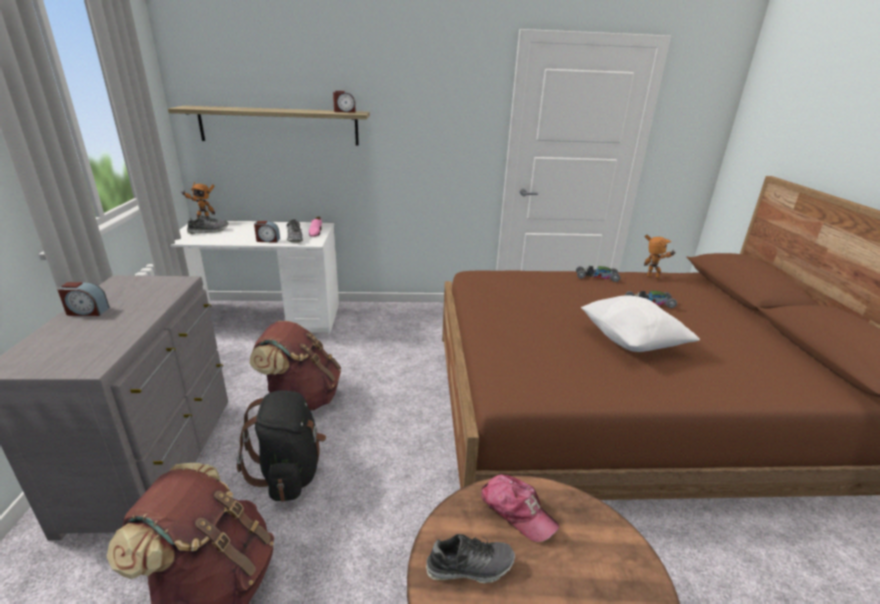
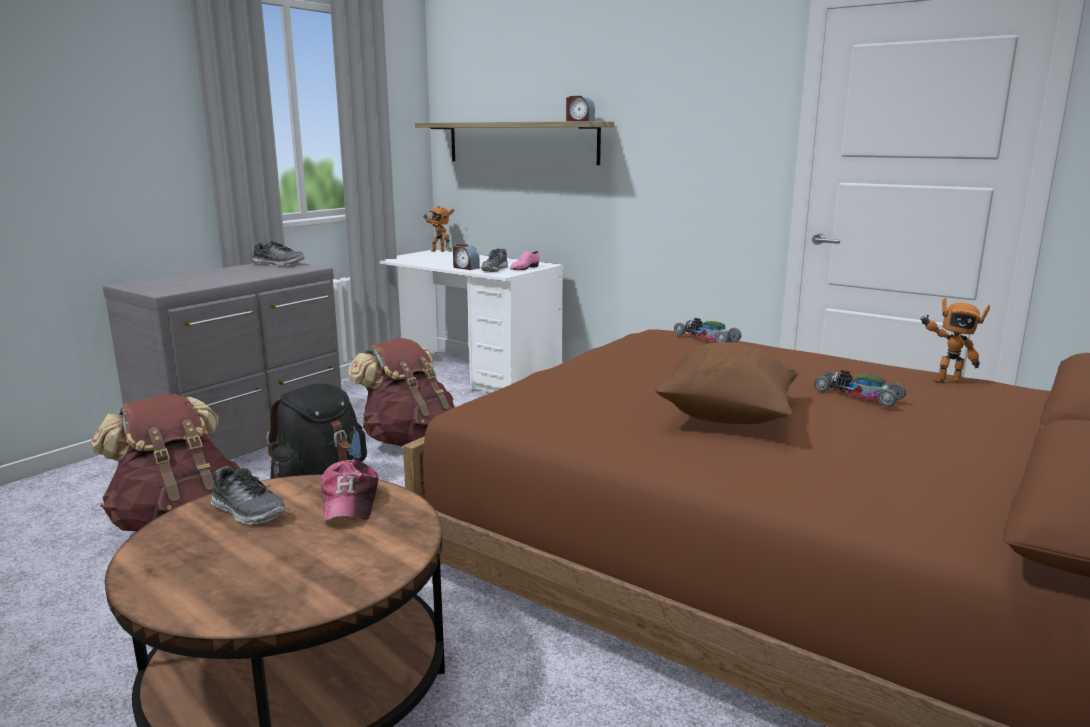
camera: 40 degrees right, 10 degrees down
(87, 311) = (220, 271): alarm clock -> none
(208, 231) = (428, 257): shoe -> shoe (278, 264)
(596, 277) = (837, 362): toy car -> toy car (706, 338)
(631, 341) = (728, 417): white pillow -> brown pillow
(652, 279) = (945, 381): toy robot -> toy robot turned 90 degrees clockwise

